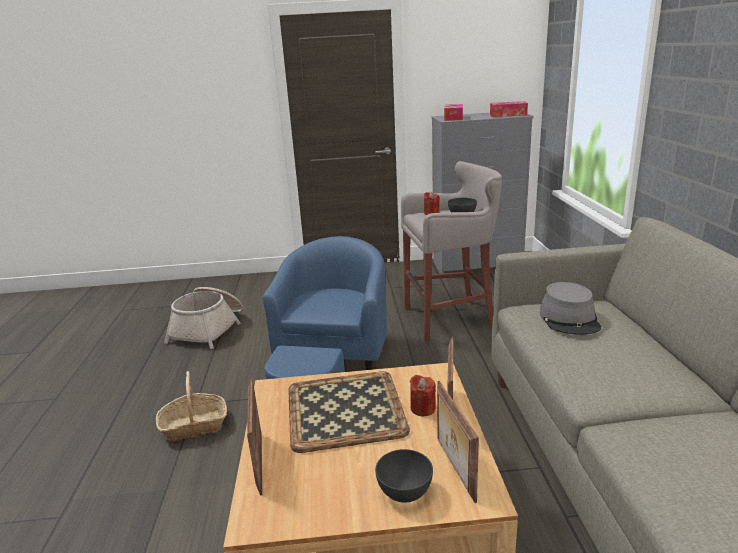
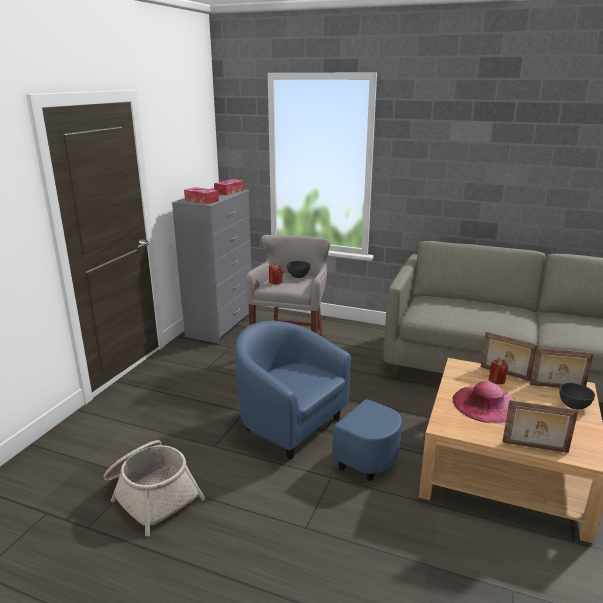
camera: 65 degrees left, 0 degrees up
(194, 425) = (343, 534): basket -> none
(346, 409) = (485, 404): tray -> pink hat
(569, 319) = (443, 309): grey hat -> none

